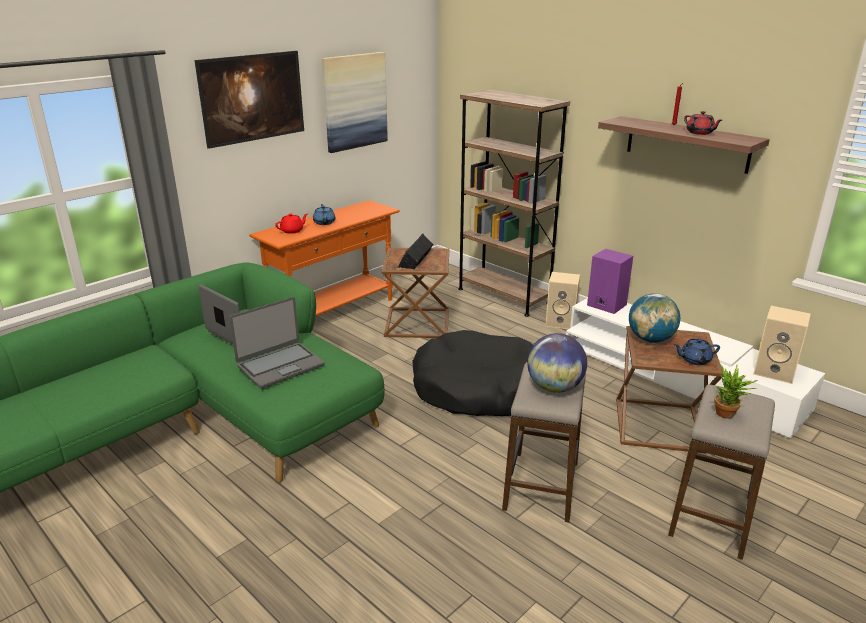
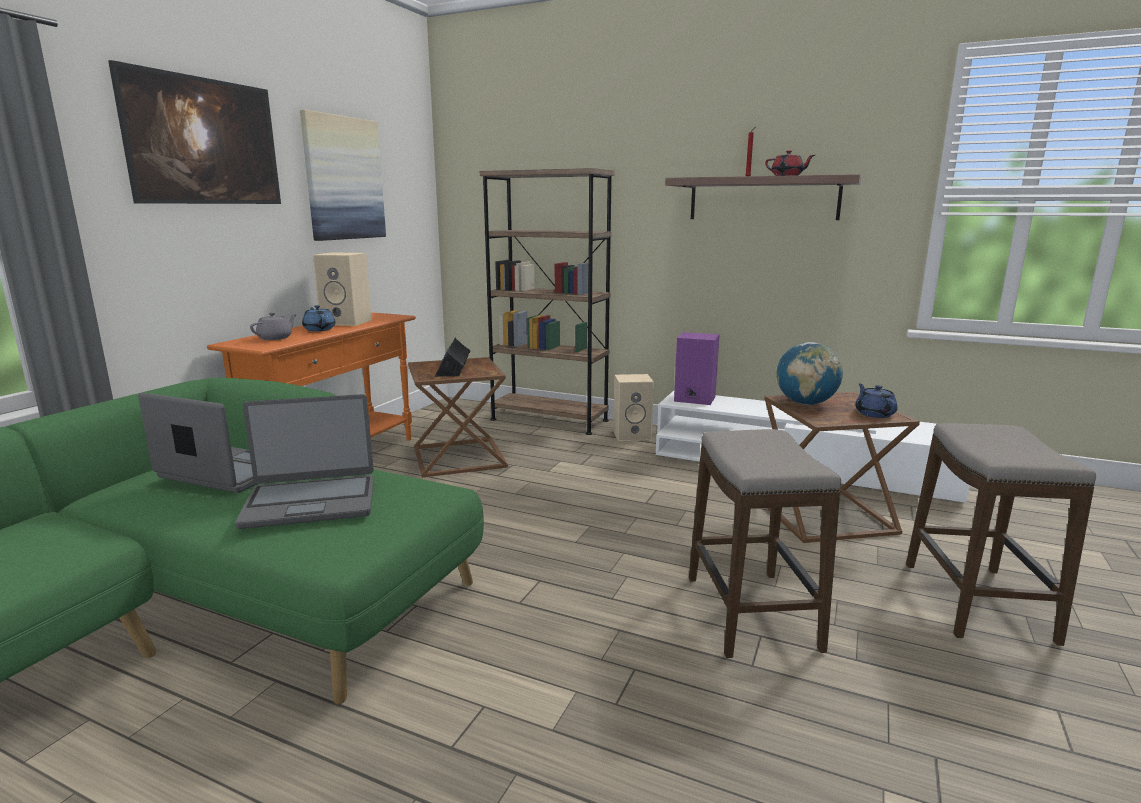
camera: 20 degrees left, 10 degrees down
(280, 366) = (311, 502): laptop -> laptop turned 45 degrees clockwise
(292, 231) = (276, 338): red teapot -> grey teapot
(477, 389) = (583, 514): black dog bed -> none
(554, 387) = (772, 450): globe -> none
(694, 360) = (874, 414): blue teapot -> blue teapot turned 105 degrees clockwise
(728, 415) = (1002, 447): potted plant -> none
(775, 371) = (922, 431): beige speaker -> beige speaker (348, 322)

